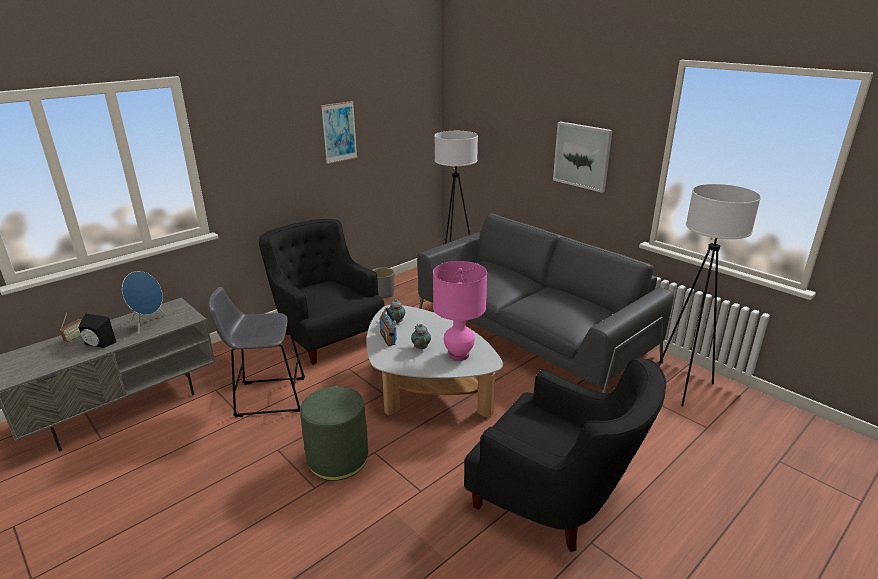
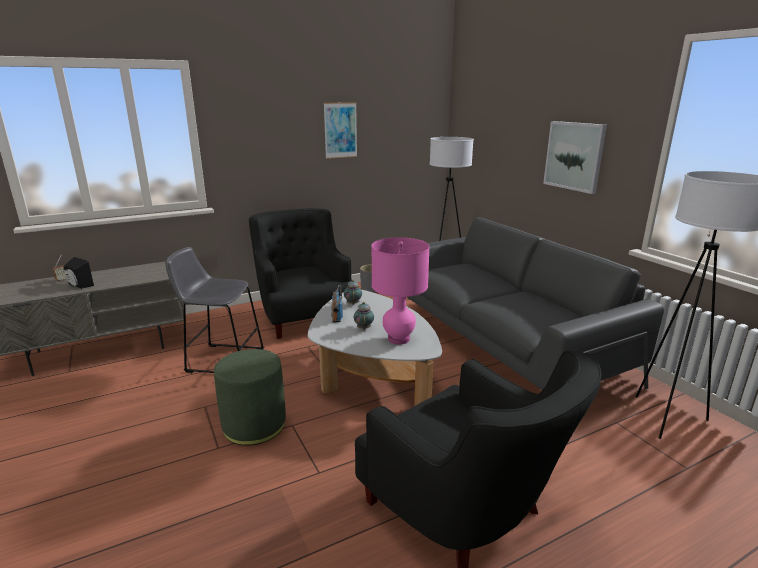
camera: 15 degrees right, 5 degrees down
(149, 324) = (130, 276): blue speaker -> none

